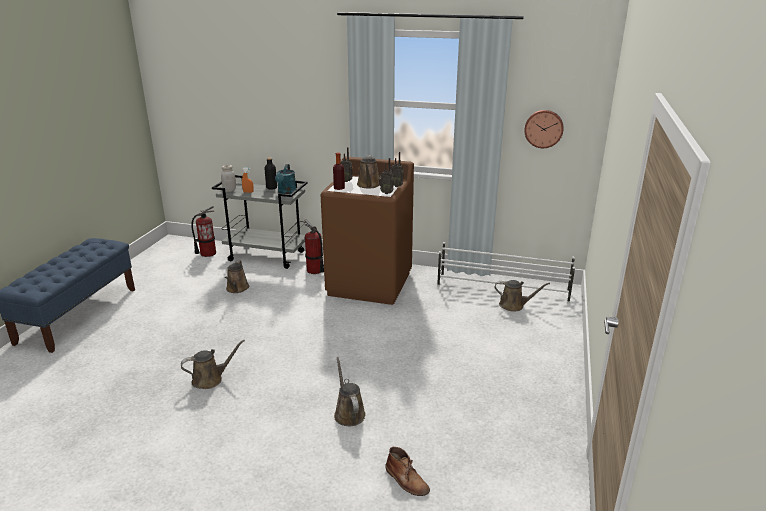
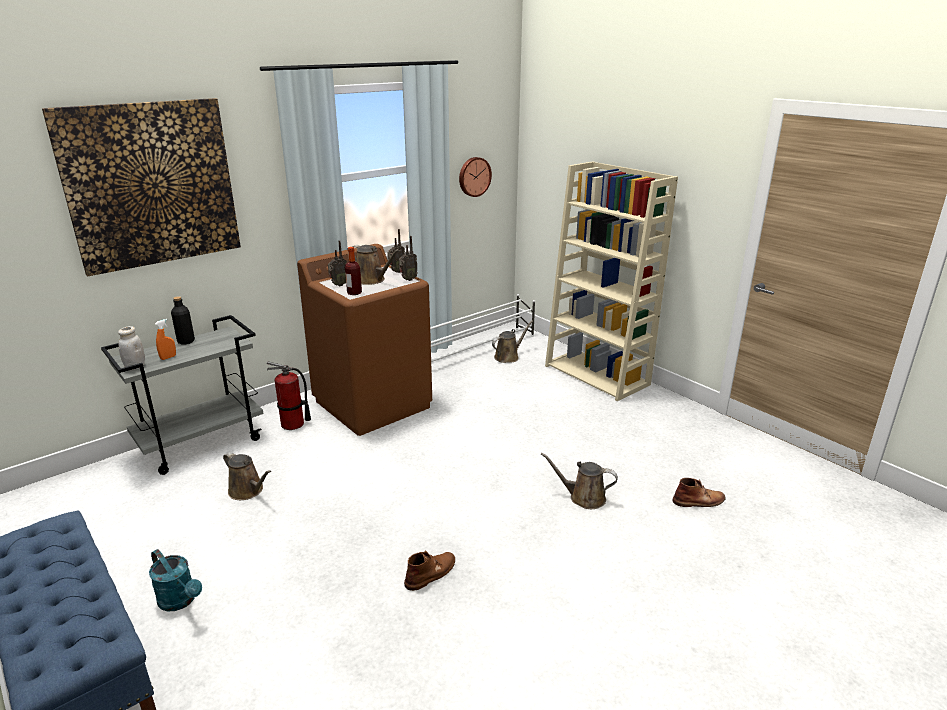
camera: 55 degrees left, 0 degrees up
(208, 253) = (107, 486): fire extinguisher -> none
(210, 379) = (431, 573): brown watering can -> brown boot
(269, 83) = (151, 185): none -> picture
(286, 193) = (221, 338): turquoise watering can -> turquoise watering can (181, 601)
(551, 358) = (597, 375): none -> beige bookcase

